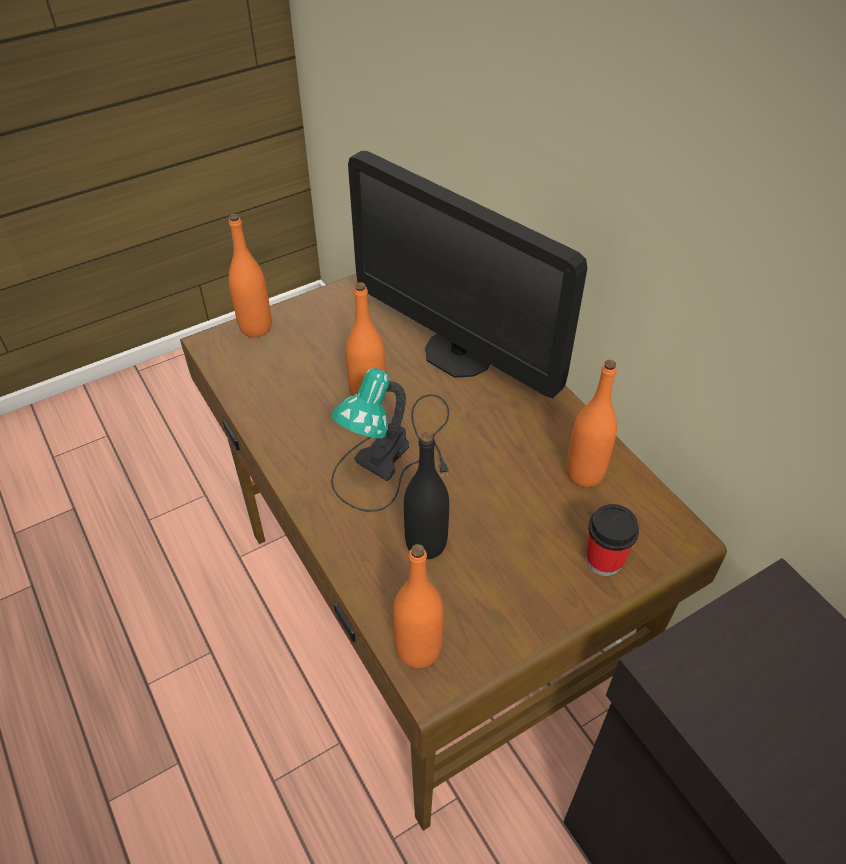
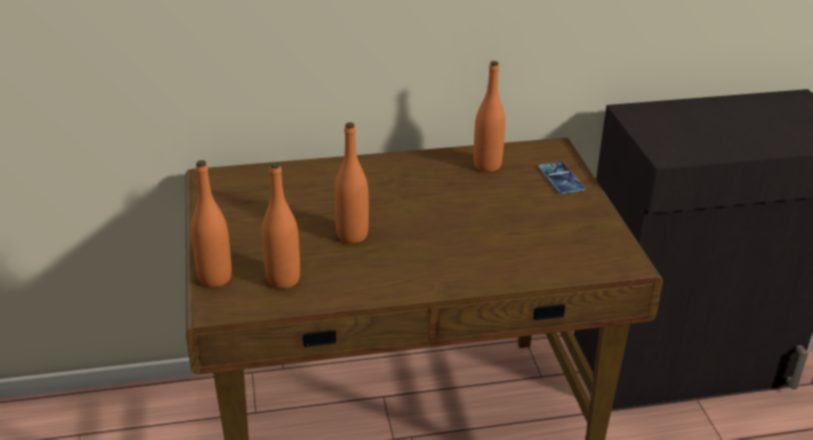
camera: 70 degrees left, 15 degrees down
(396, 455) = (424, 235): table lamp -> none
(418, 649) = (602, 263): orange bottle -> orange bottle (283, 279)
(426, 543) = (516, 241): black bottle -> none
(458, 353) = (334, 184): monitor -> none
(604, 560) = (561, 178): cup -> phone

